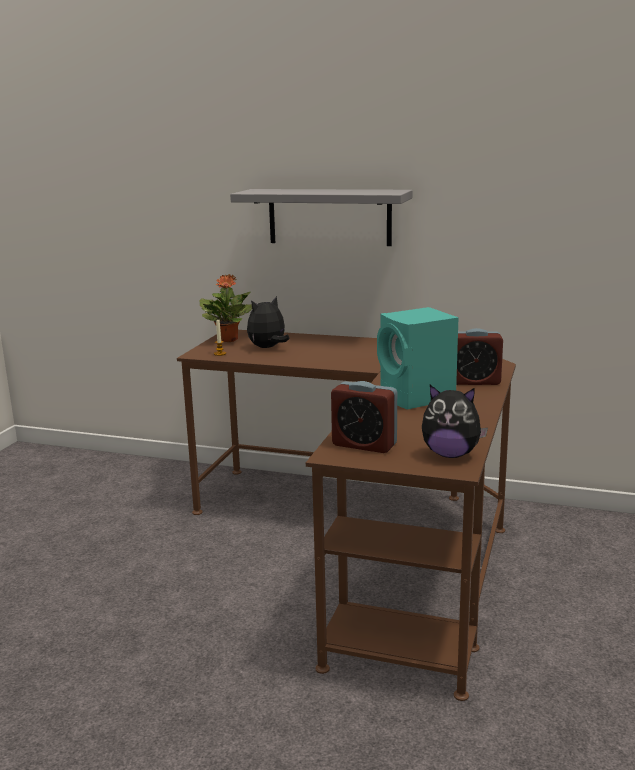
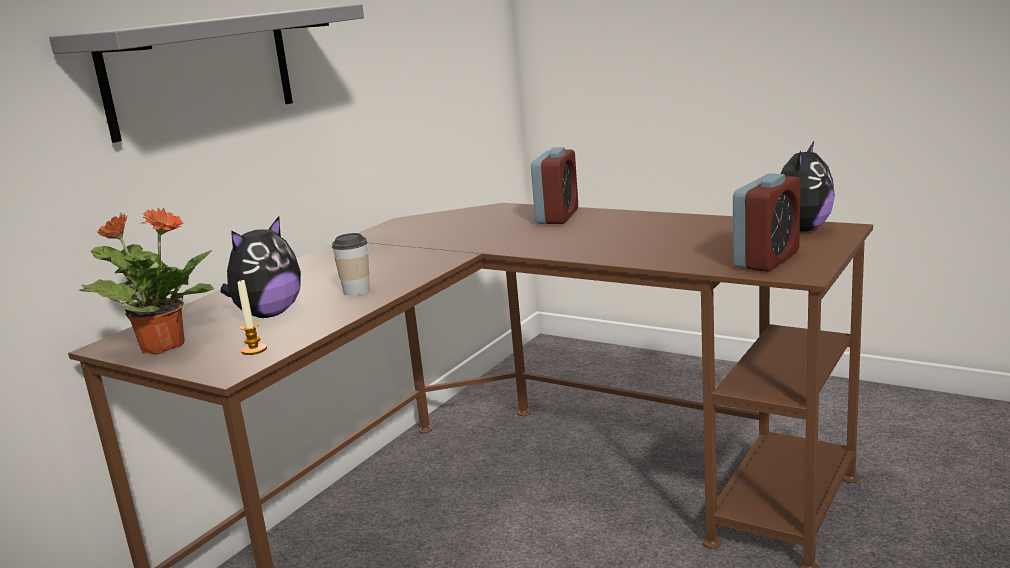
camera: 75 degrees left, 0 degrees up
(268, 348) = (268, 314): plush toy -> plush toy turned 120 degrees counterclockwise
(304, 357) = (356, 291): none -> cup
(418, 398) = (605, 238): turquoise speaker -> none

